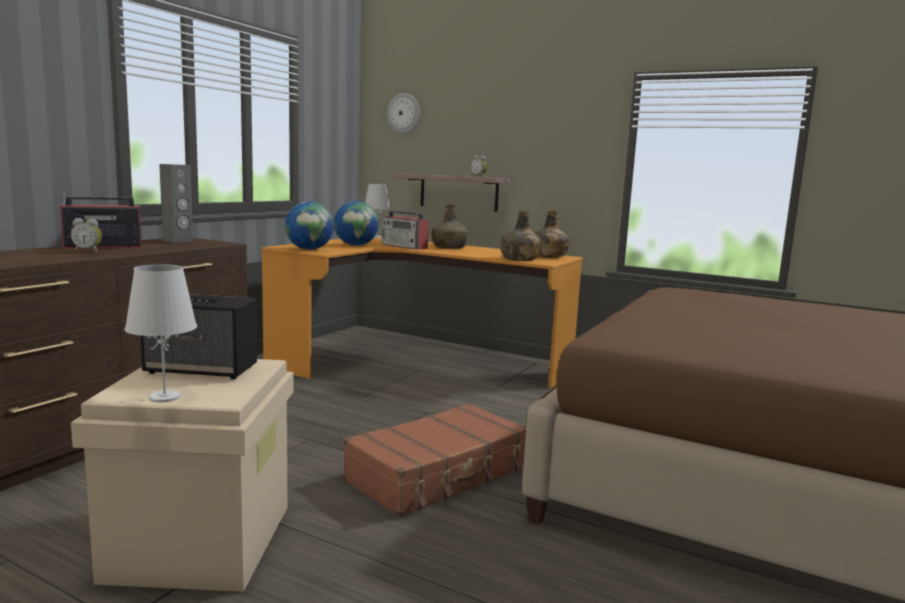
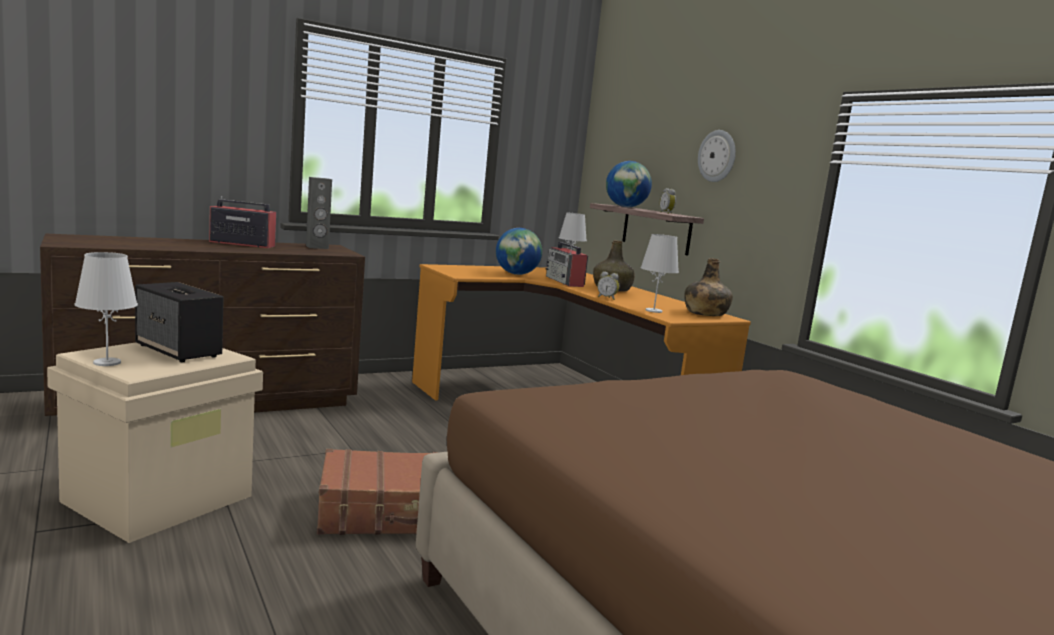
camera: 30 degrees right, 0 degrees up
(88, 251) = (218, 245): alarm clock -> alarm clock (607, 298)
(309, 249) = (455, 271): globe -> globe (625, 207)
(404, 113) = (620, 138): wall clock -> wall clock (717, 156)
(519, 259) = (653, 311): green bottle -> white table lamp

